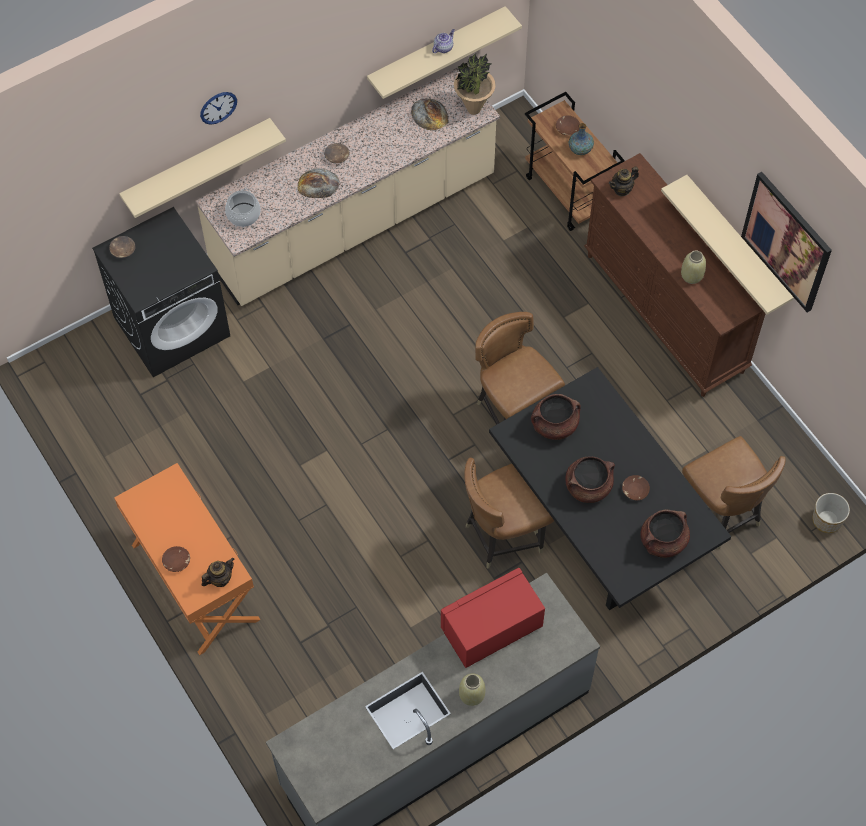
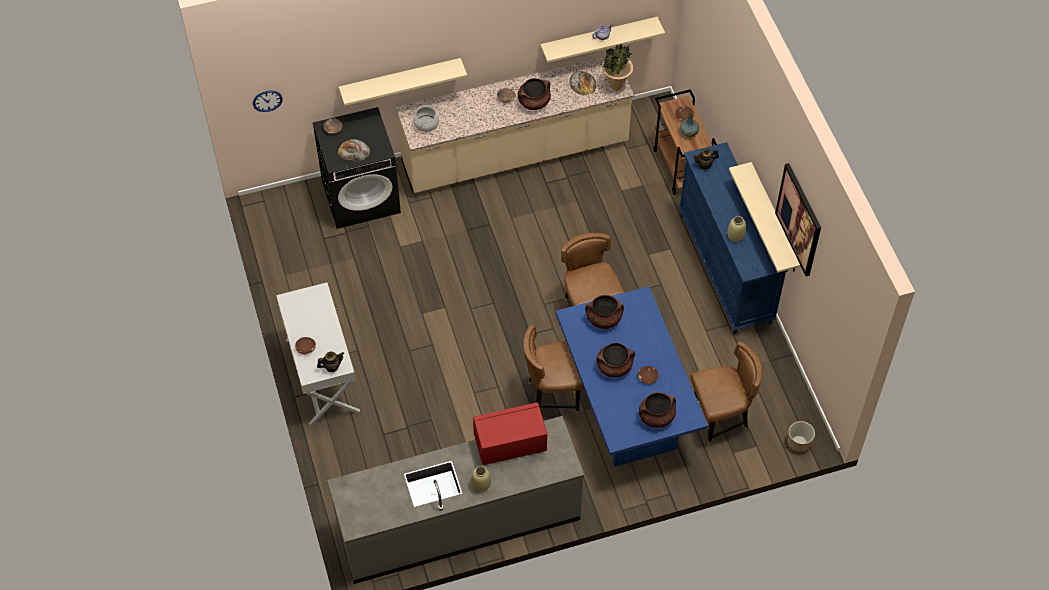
camera: 15 degrees right, 5 degrees down
(194, 582) = (322, 375): orange console table -> white console table
(218, 107) = (421, 40): wall clock -> wall clock (267, 100)
(318, 184) = (486, 114): bread -> bread (353, 151)
(375, 154) = (534, 102): none -> brown cooking pot
(598, 528) = (625, 408): black dining table -> blue dining table
(665, 313) = (725, 269): brown dresser -> blue dresser
(721, 514) = (720, 420): brown chair -> brown chair turned 90 degrees counterclockwise

